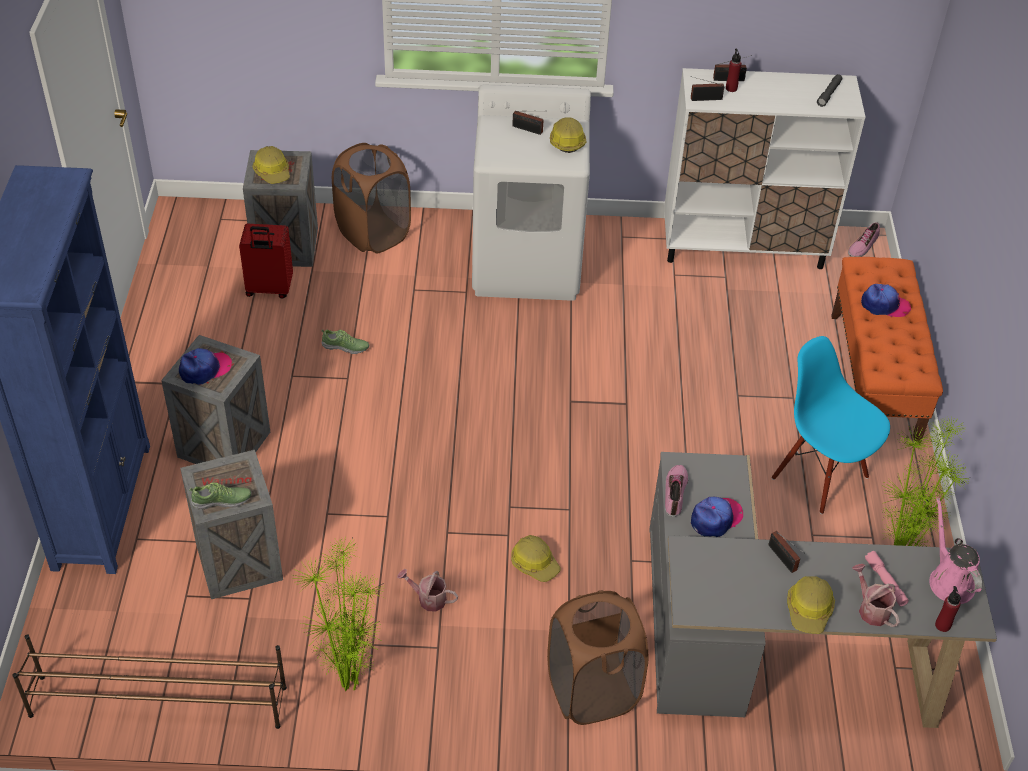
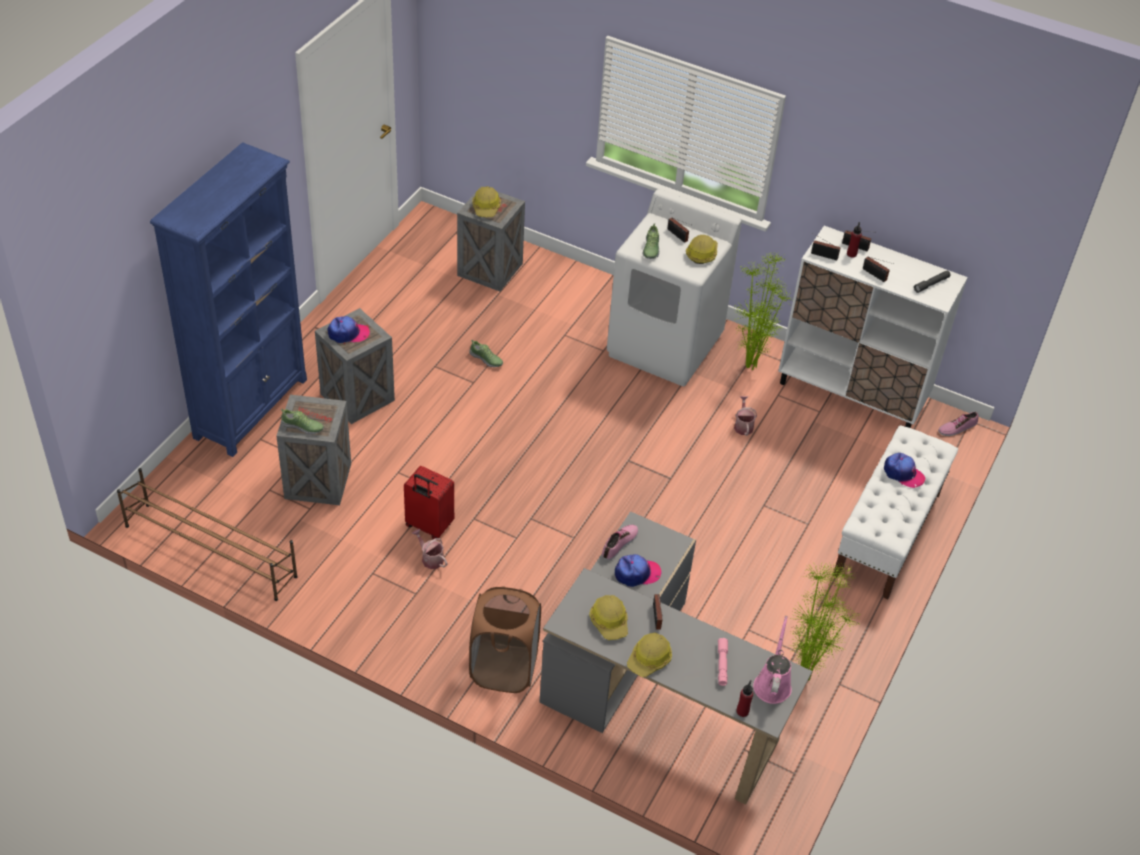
camera: 25 degrees right, 0 degrees up
(269, 289) = (458, 297): red suitcase -> red suitcase (428, 526)
(349, 682) = (340, 591): potted plant -> potted plant (751, 365)
(373, 233) = (561, 282): brown laundry basket -> none
(510, 153) = (650, 249): none -> shoe
(535, 563) = (522, 565): hard hat -> hard hat (610, 621)
(770, 102) = (875, 275): none -> radio
(820, 476) = (786, 590): blue chair -> none
(871, 609) = (696, 678): watering can -> watering can (743, 425)
(874, 378) = (887, 534): orange bench -> white bench

